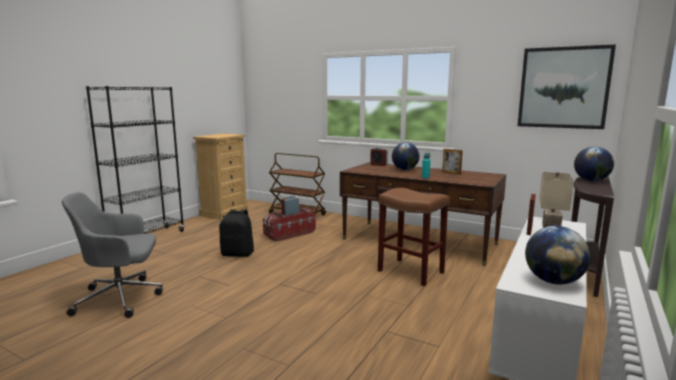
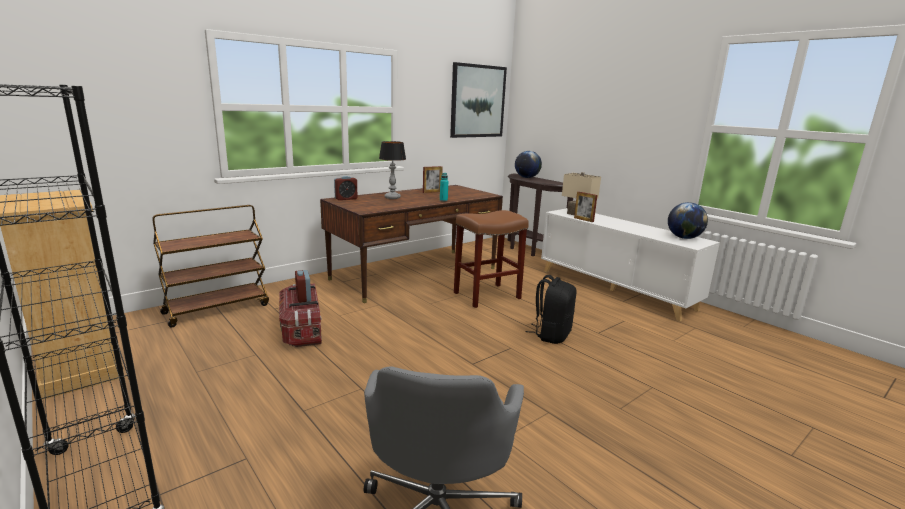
camera: 70 degrees left, 5 degrees up
(238, 254) = (339, 380): black backpack -> black backpack (551, 335)
(405, 169) = (392, 197): globe -> table lamp

